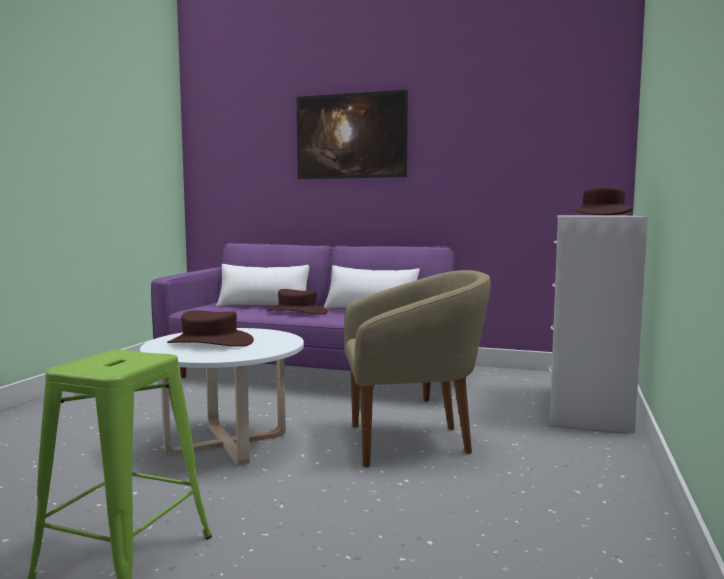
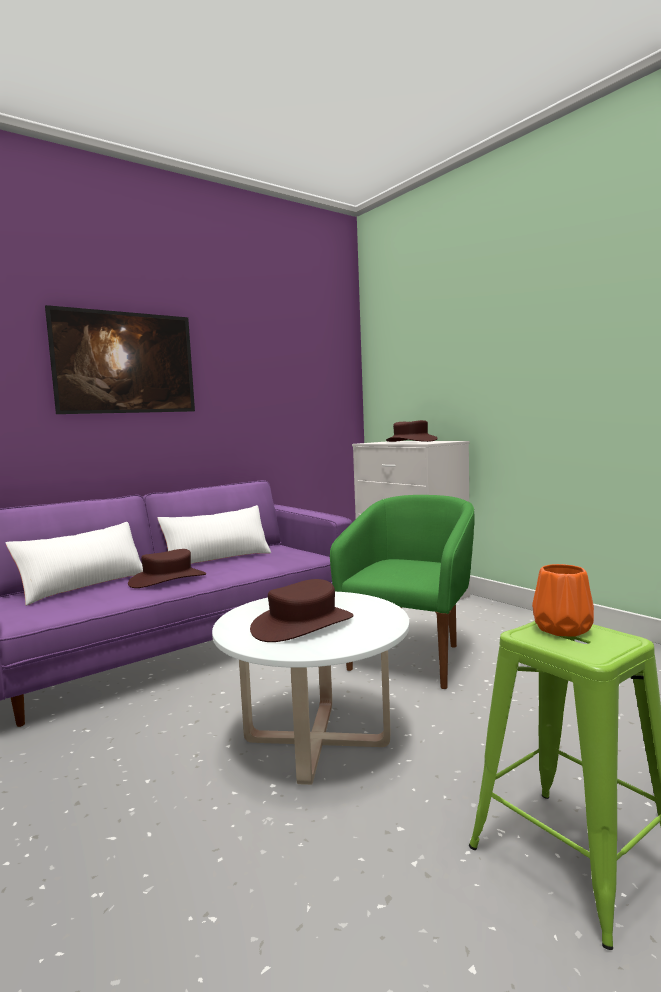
camera: 55 degrees left, 0 degrees up
(135, 358) = (562, 628): none -> orange vase
(412, 442) = (412, 658): beige armchair -> green armchair

